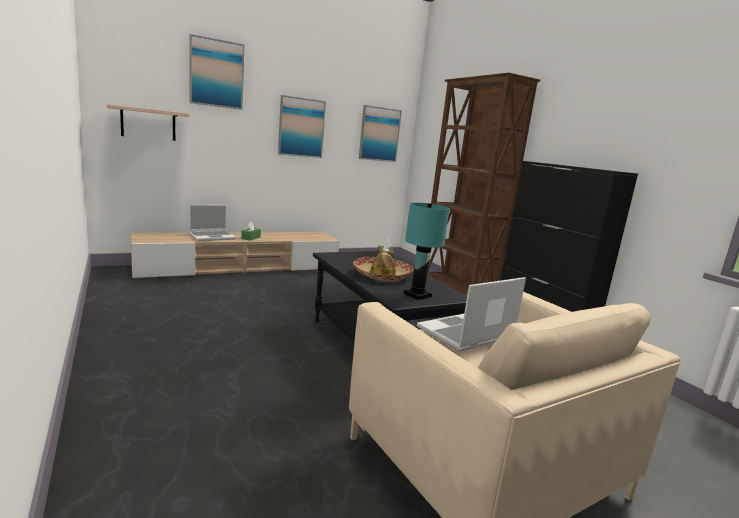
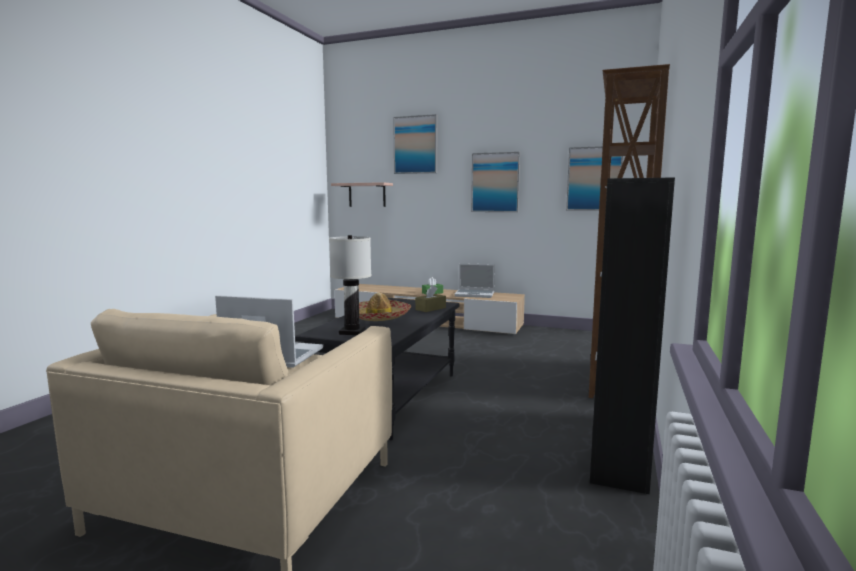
camera: 50 degrees right, 5 degrees down
(212, 237) = (403, 290): laptop -> laptop (475, 294)
(417, 295) = (352, 332): turquoise table lamp -> white table lamp

